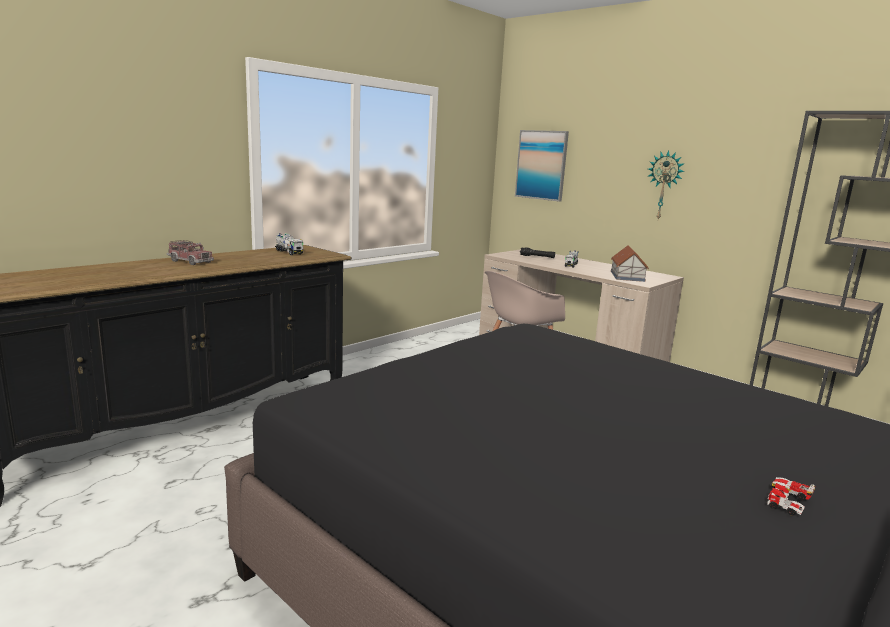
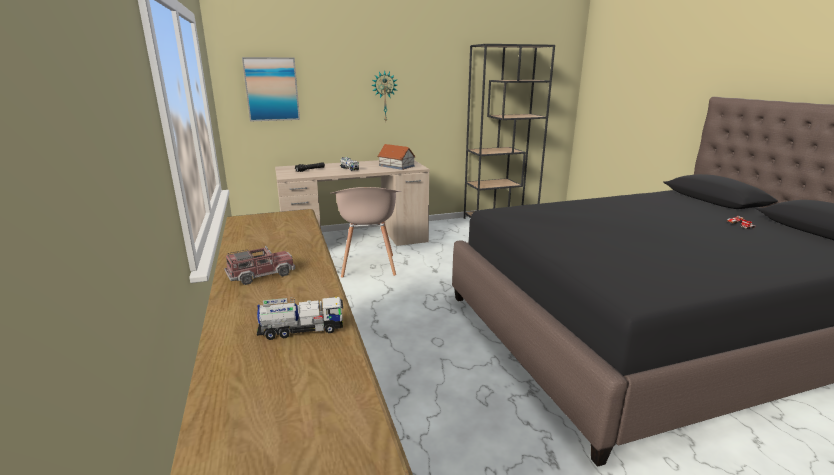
camera: 60 degrees left, 5 degrees up
(289, 252) = (266, 226): toy truck -> toy truck (302, 330)

